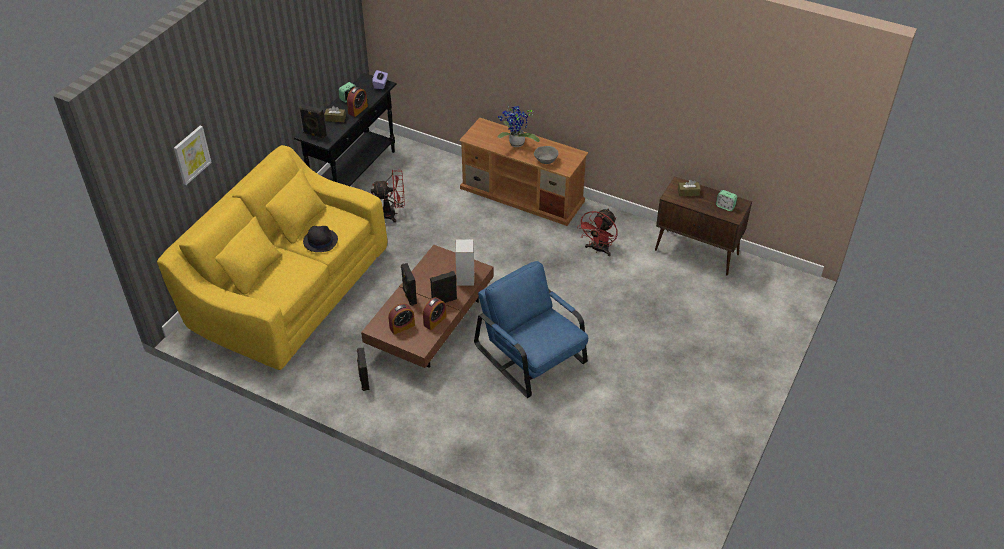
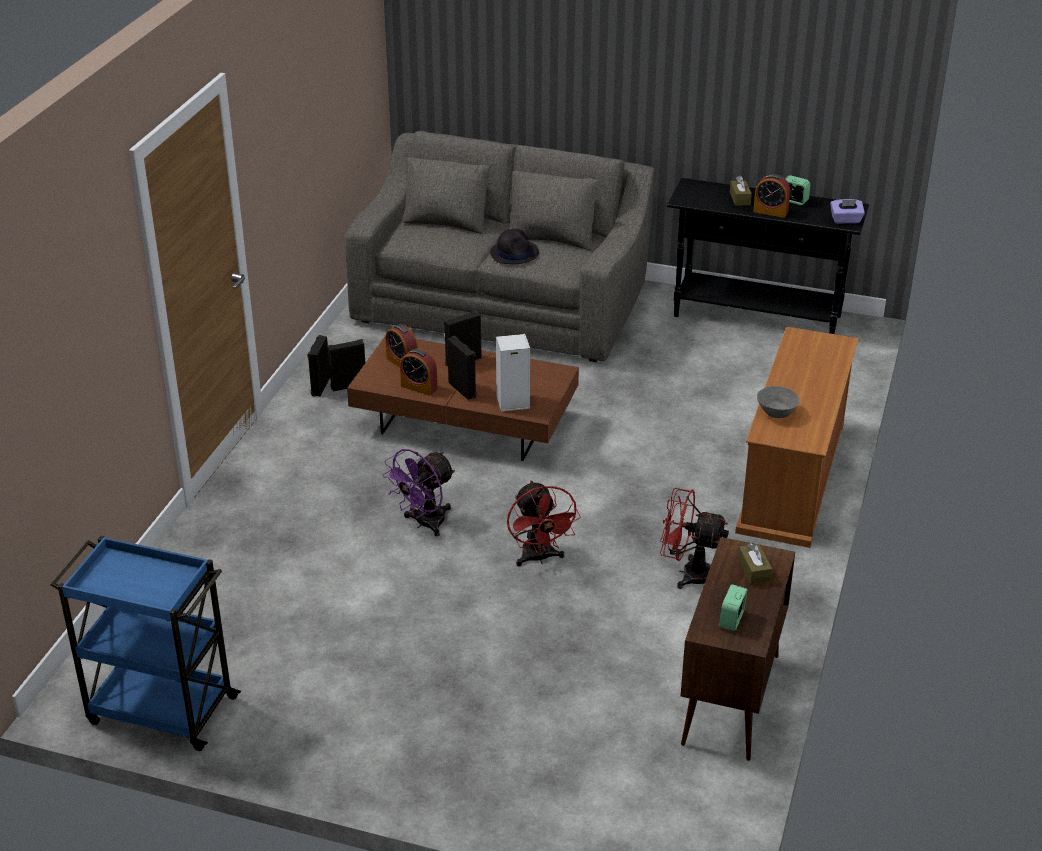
camera: 80 degrees right, 10 degrees down
(191, 154) = (502, 56): picture -> none
(287, 288) = (501, 303): yellow sofa -> grey sofa
(314, 135) = (694, 189): black speaker -> black speaker (319, 386)
(392, 213) = (685, 360): red fan -> red fan (539, 558)
(516, 144) = (804, 379): potted plant -> none
(532, 354) = (424, 524): blue armchair -> purple fan
(688, 493) = (159, 709): none -> blue cart

